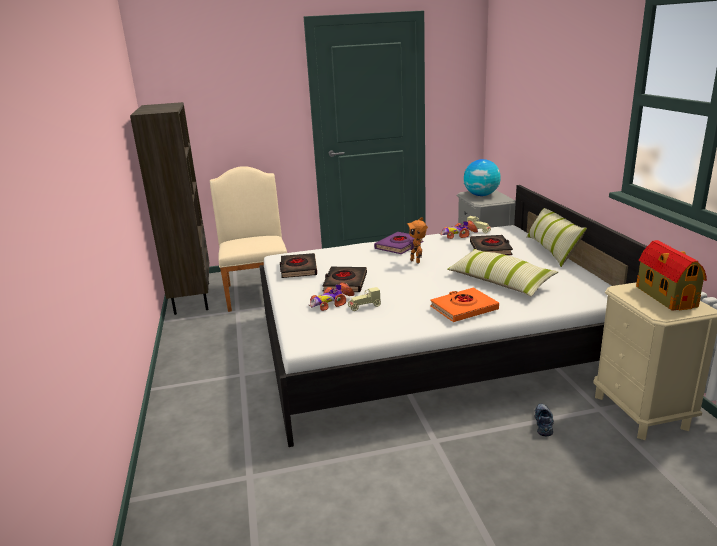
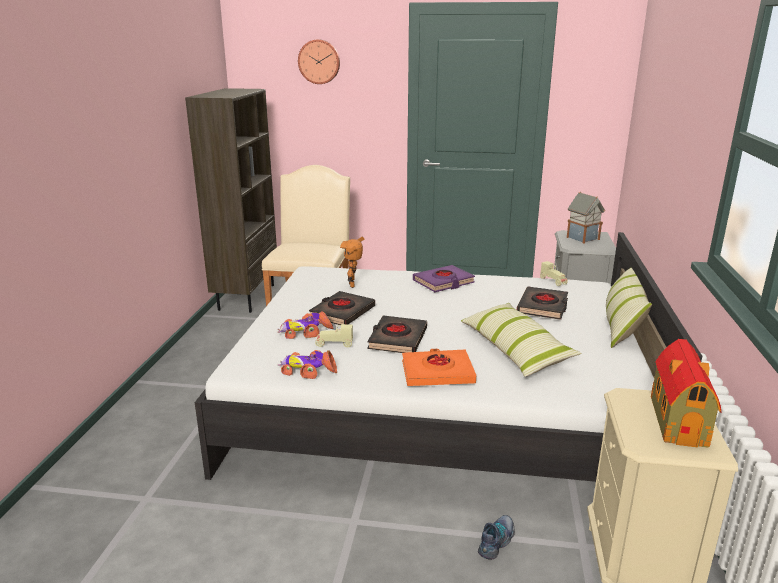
camera: 20 degrees right, 0 degrees up
(227, 73) = (319, 61): none -> wall clock
(298, 269) = (313, 287): black book -> black book (397, 339)
(416, 261) = (443, 304): toy robot -> toy robot (354, 285)
(458, 235) = (522, 282): toy car -> toy car (308, 370)
(481, 195) = (582, 238): globe -> toy house

